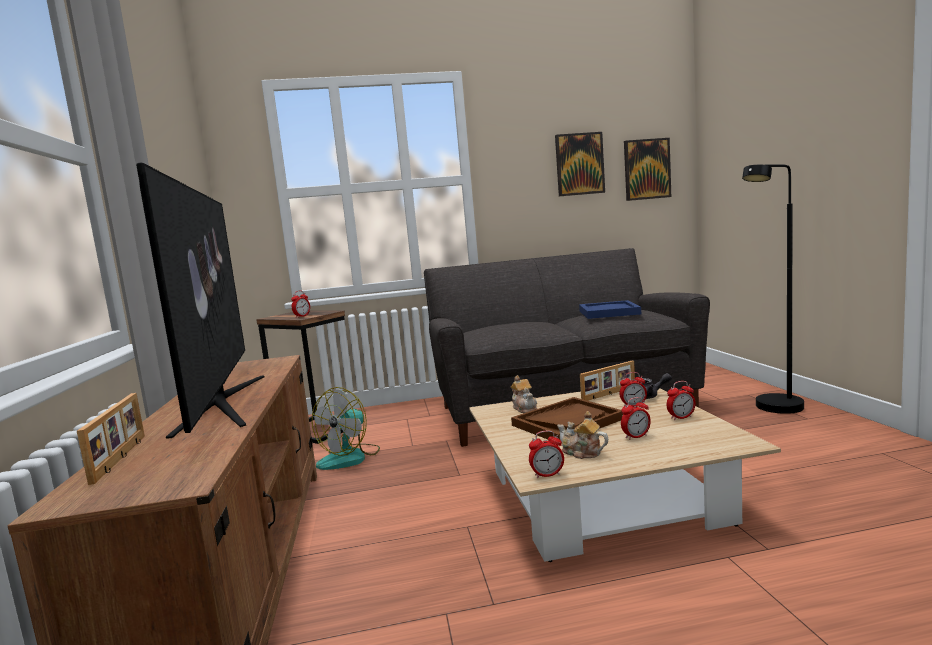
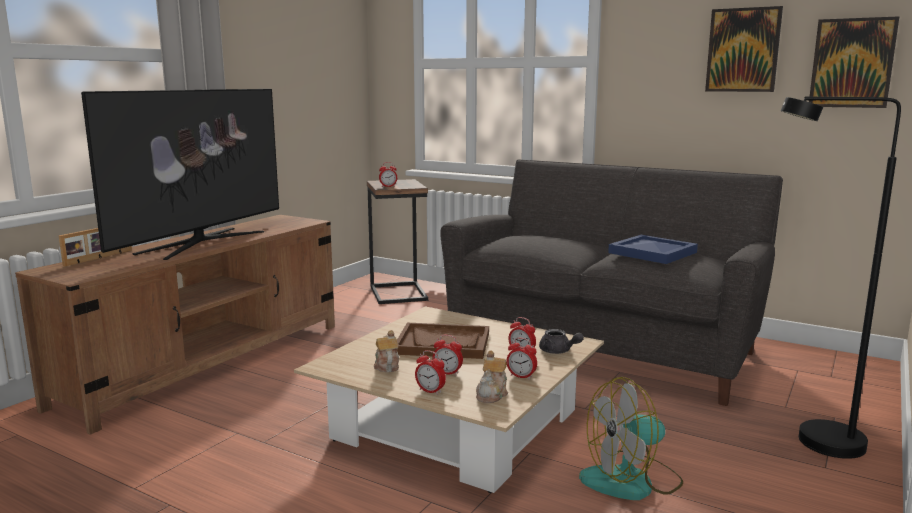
camera: 40 degrees right, 5 degrees up
(350, 457) = (375, 322): fan -> fan (631, 481)
(525, 408) = (452, 322): teapot -> teapot (492, 394)
(547, 475) = (331, 368): alarm clock -> alarm clock (430, 391)
(609, 394) = (538, 337): picture frame -> none

